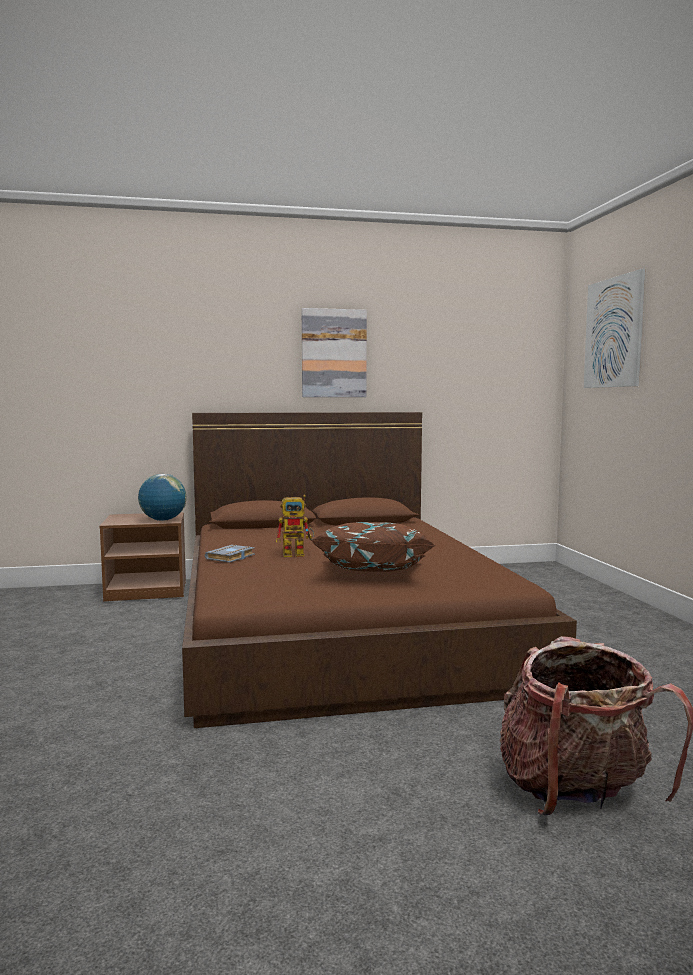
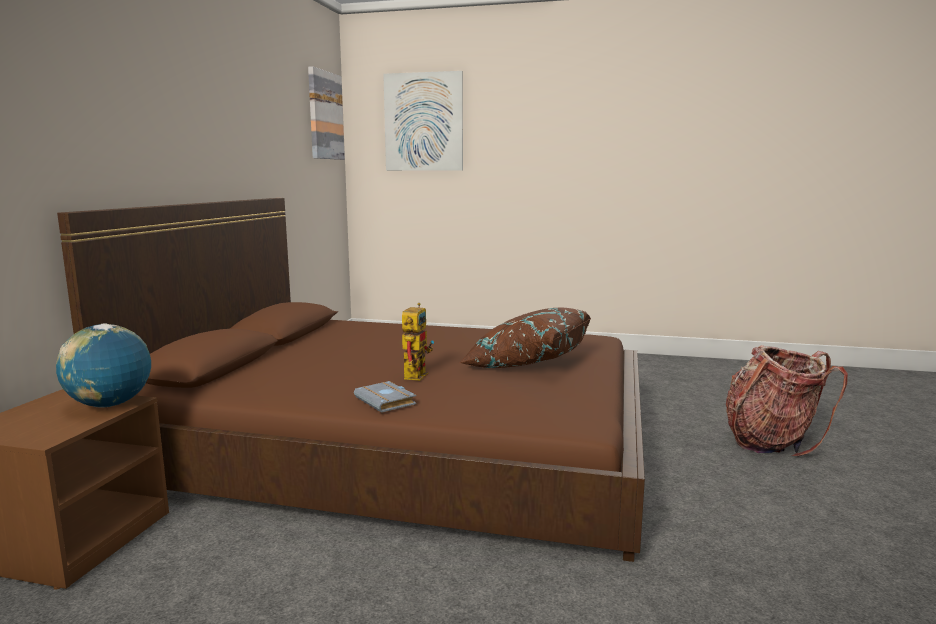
camera: 65 degrees left, 5 degrees up
(333, 353) = (201, 121): picture -> picture (325, 115)

